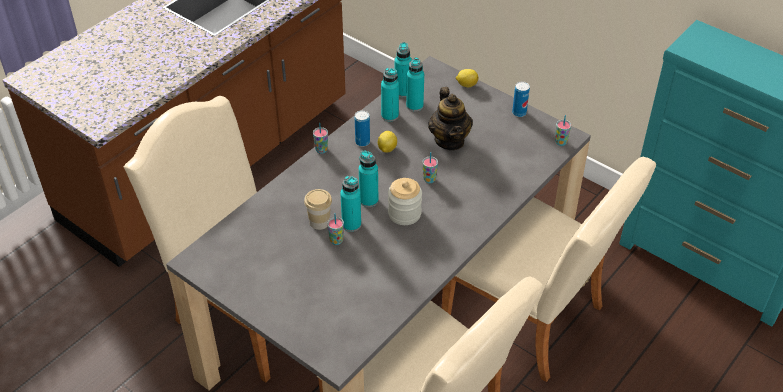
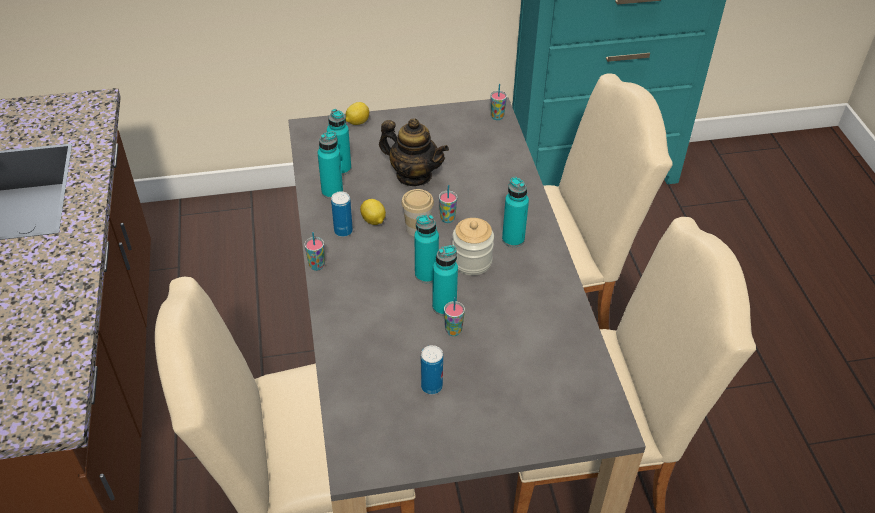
camera: 50 degrees left, 0 degrees up
(319, 222) = (414, 327): cup -> cup (417, 228)
(402, 92) = (312, 164): turquoise bottle -> turquoise bottle (513, 239)
(519, 113) = (433, 116): can -> can (431, 386)

